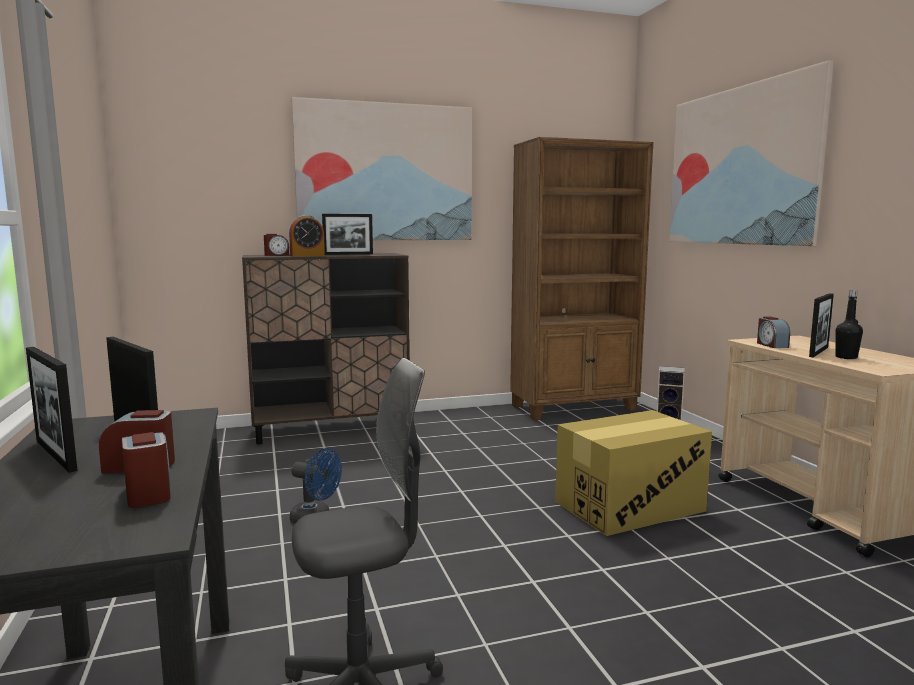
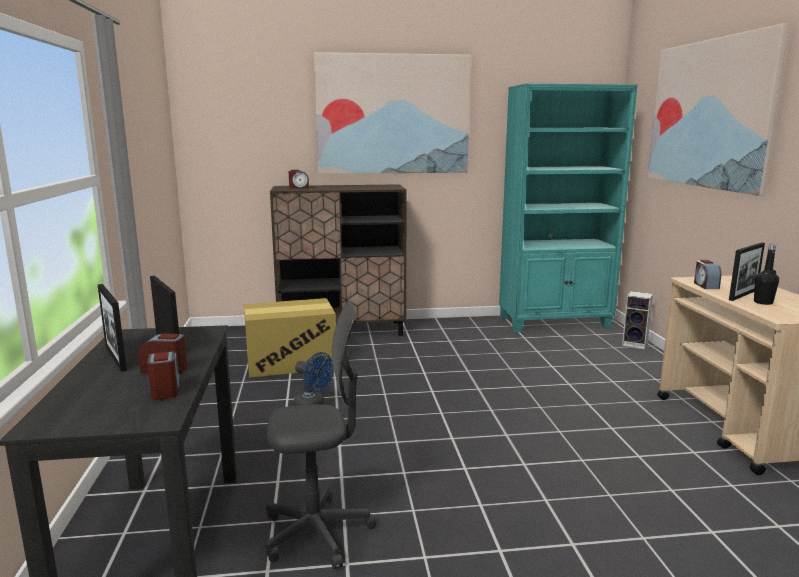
camera: 10 degrees right, 5 degrees up
(307, 255) = (322, 189): alarm clock -> none
(348, 254) = (358, 186): picture frame -> none
(574, 408) = (555, 323): brown bookcase -> turquoise bookcase
(629, 506) = (568, 415): cardboard box -> cardboard box (291, 362)

